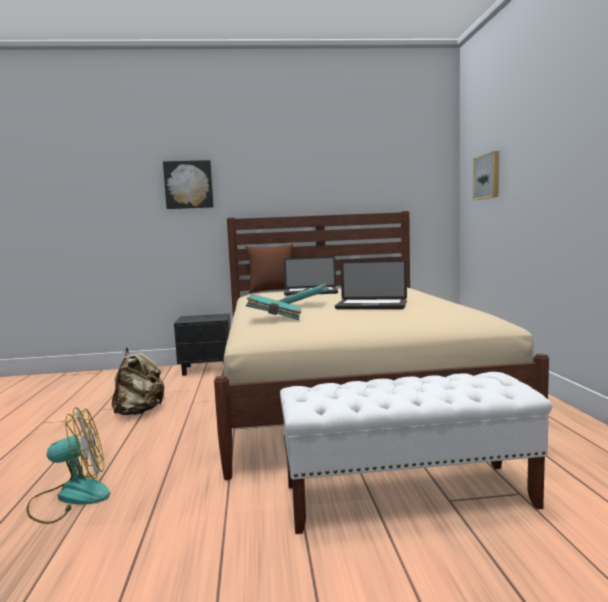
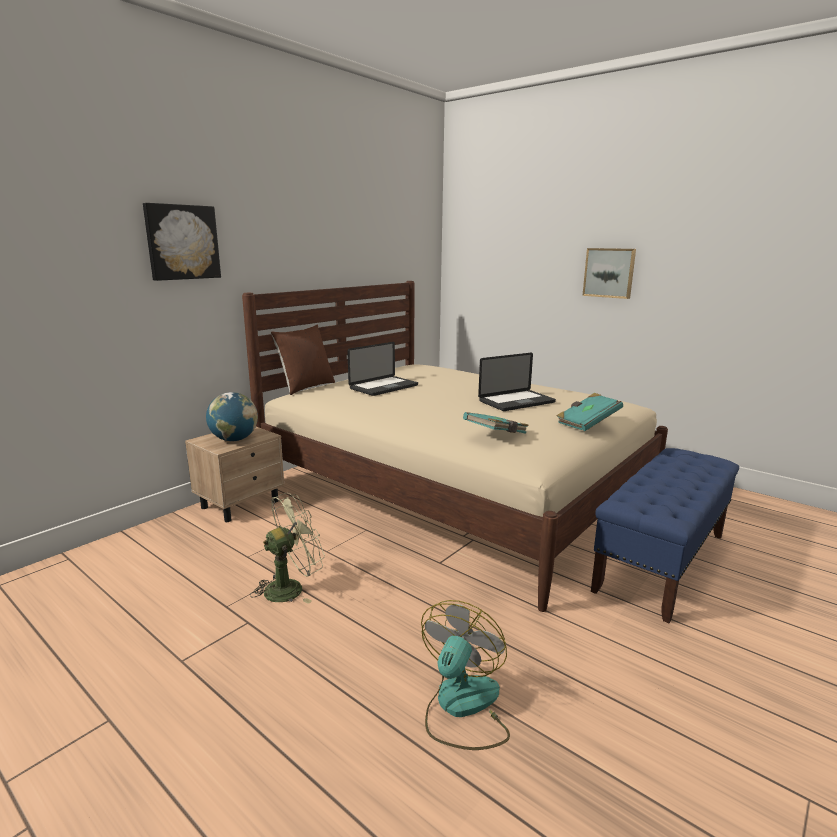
camera: 45 degrees left, 10 degrees up
(139, 412) = (291, 587): beige backpack -> green fan
(200, 318) = (234, 439): none -> globe
(207, 369) = (241, 504): black nightstand -> beige nightstand
(304, 305) = (451, 409): turquoise book -> turquoise book (587, 423)
(408, 496) = (661, 561): white bench -> blue bench
(488, 176) = (496, 252): picture -> picture (609, 273)

